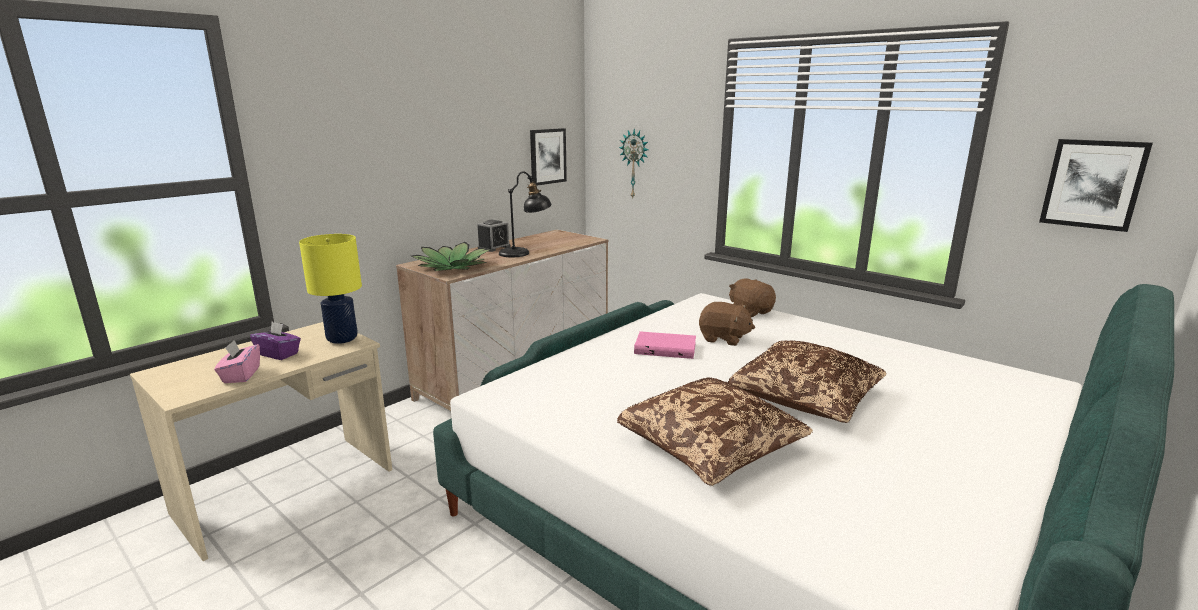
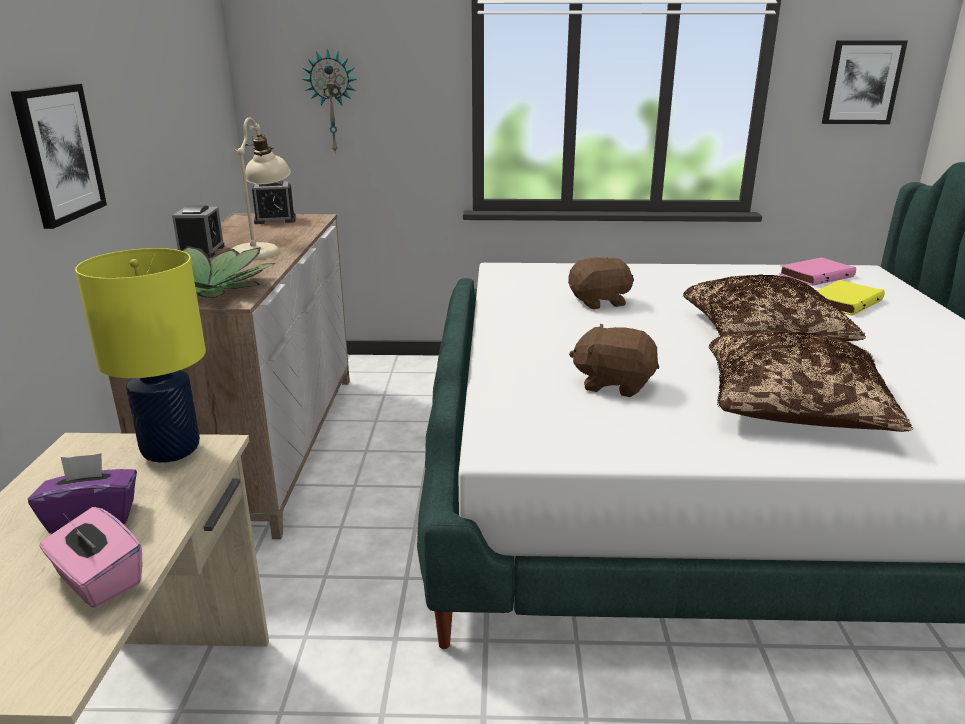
camera: 40 degrees left, 5 degrees up
(525, 251) = (263, 247): black table lamp -> beige table lamp
(547, 156) = (205, 98): picture -> picture (59, 154)
(567, 237) = (275, 220): none -> alarm clock
(666, 348) = (569, 328): pink book -> pink book (815, 275)
(750, 312) = (567, 270): brown plush toy -> brown plush toy (614, 384)
(946, 398) = (843, 301): none -> yellow book

